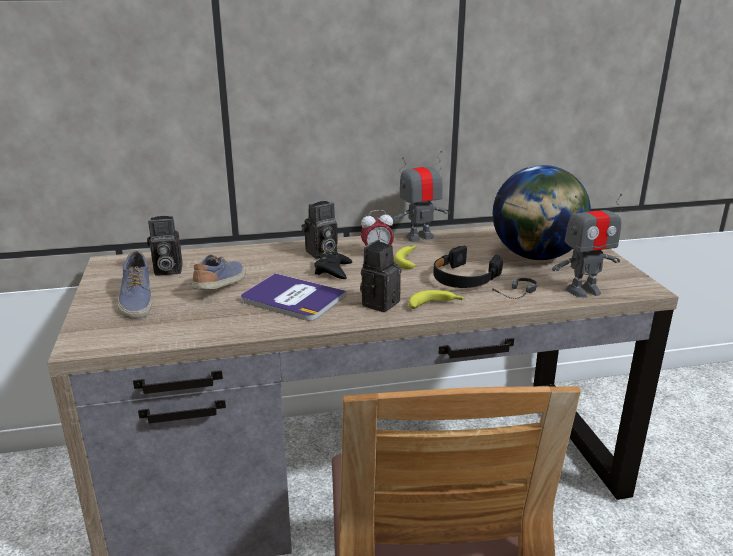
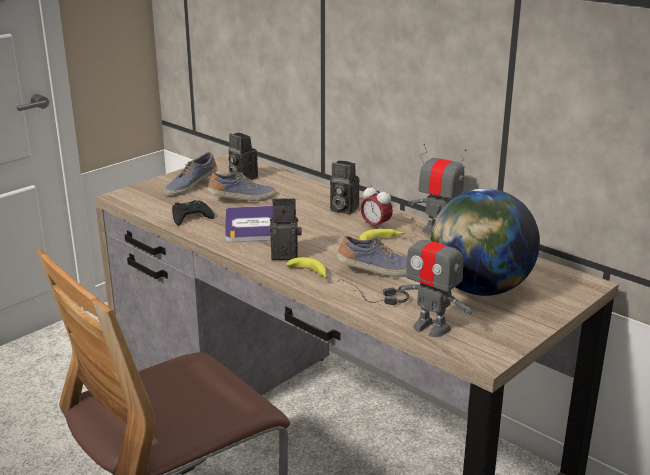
camera: 55 degrees right, 0 degrees up
(333, 270) = (318, 222): black game controller -> black game controller (191, 217)
(464, 278) = (378, 271): black headphones -> shoe

